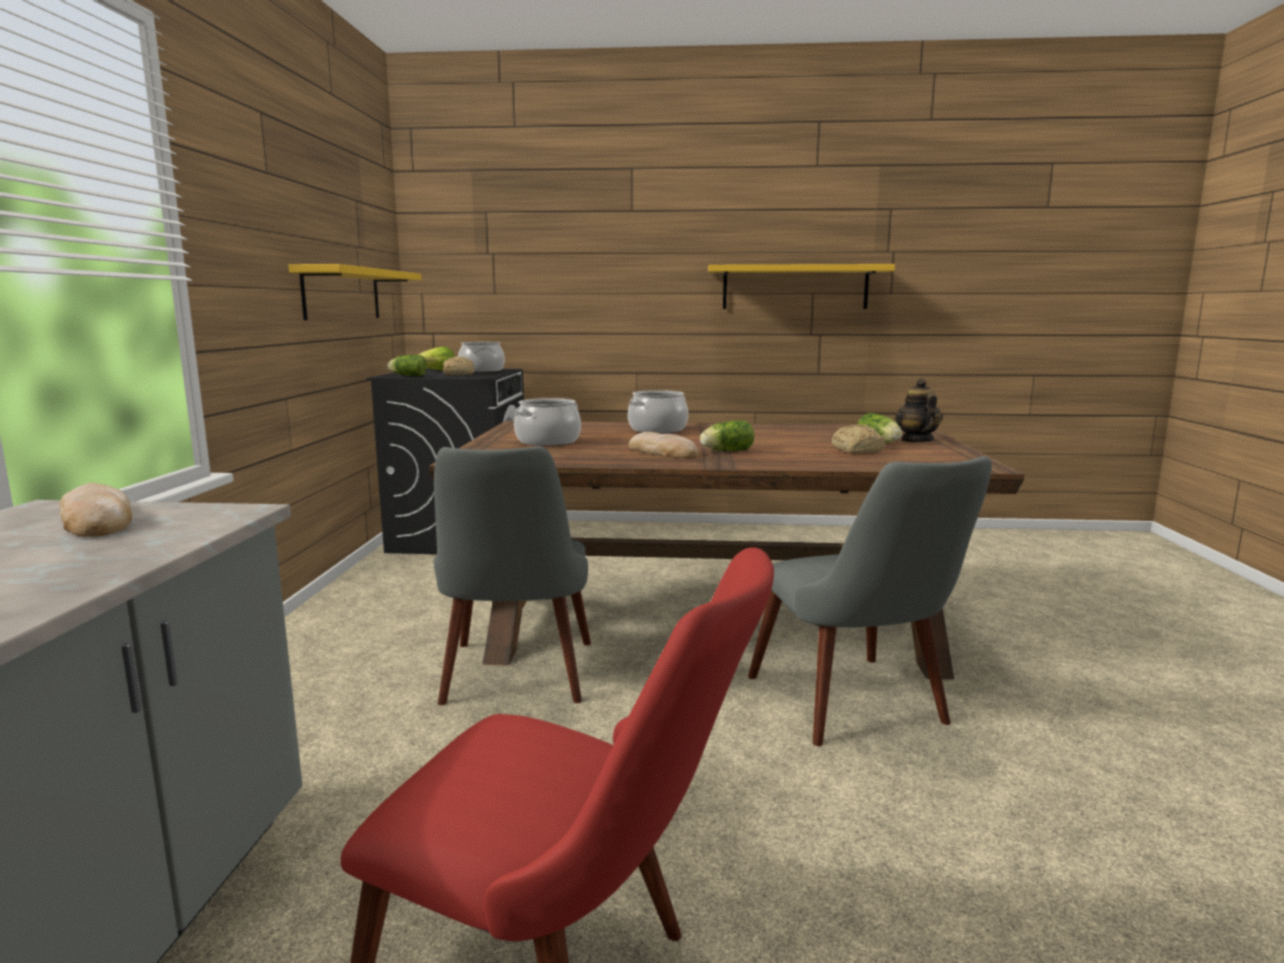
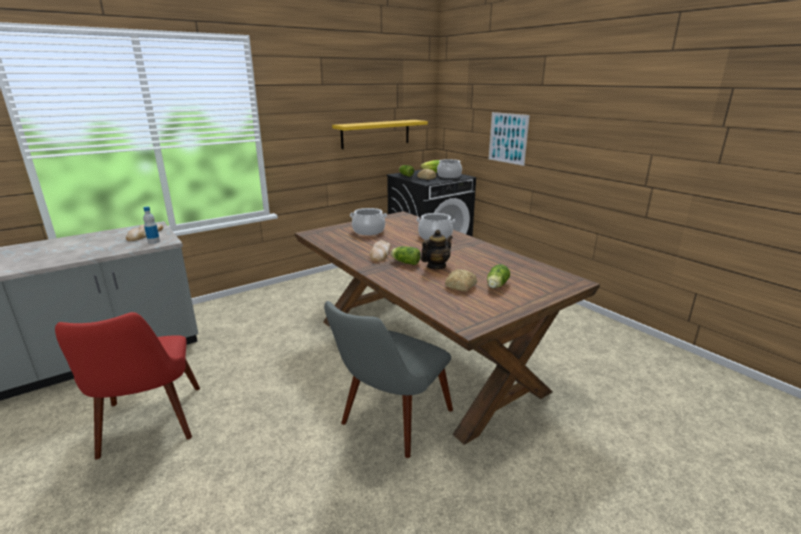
camera: 50 degrees right, 10 degrees up
(199, 519) = (154, 242): none -> bottle
(516, 682) = (317, 334): grey chair -> none
(579, 296) = (508, 138): none -> picture
(795, 287) = (637, 148): yellow shelf -> none
(916, 440) = (527, 292): teapot -> teapot (436, 266)

